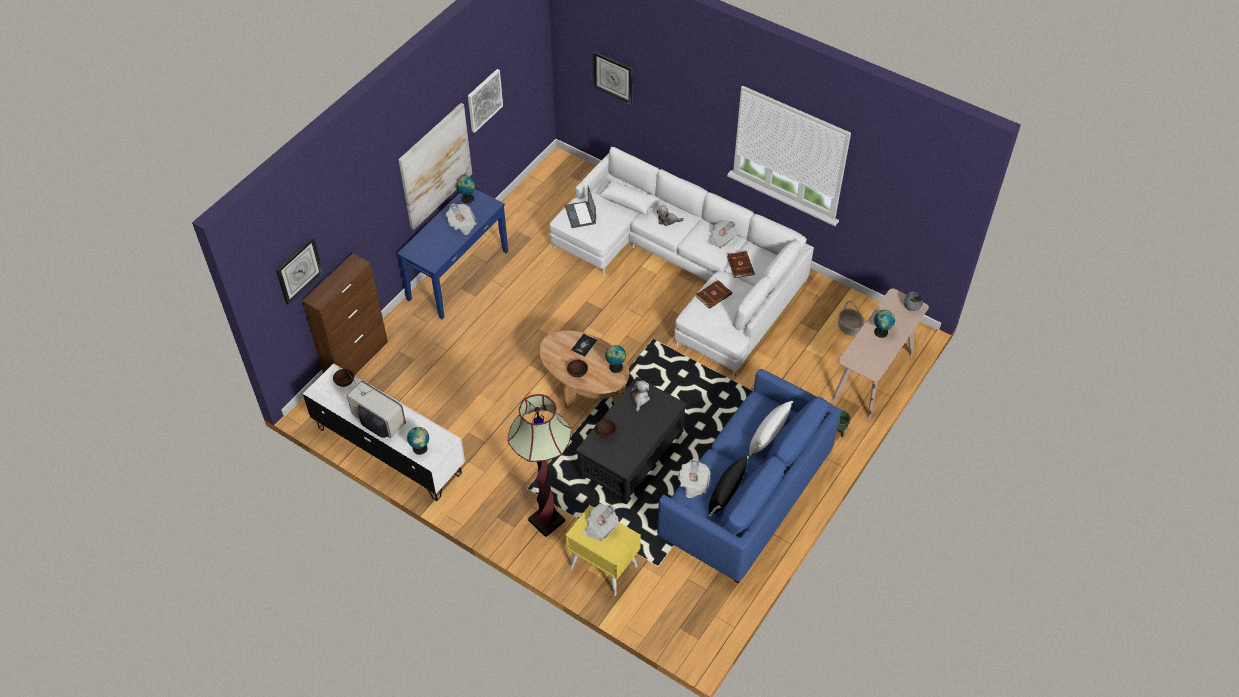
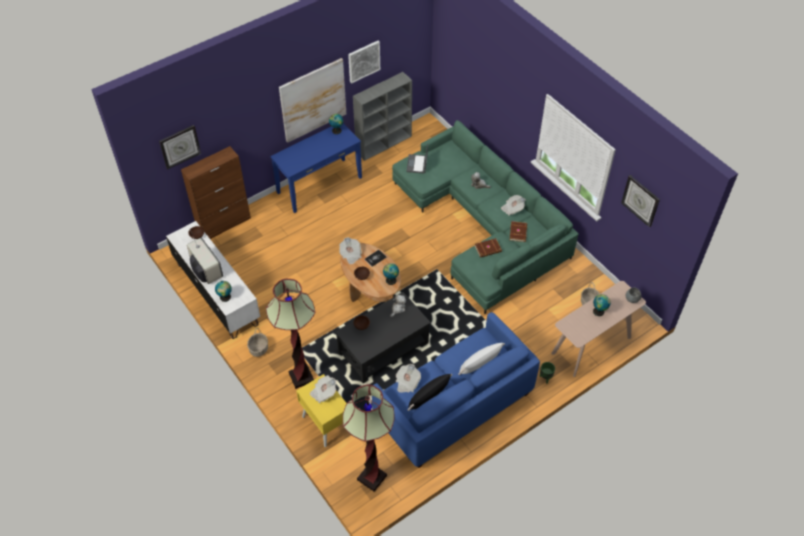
camera: 20 degrees right, 0 degrees up
(462, 224) = (324, 148): newspaper -> newspaper (350, 255)
(476, 503) = (259, 349): none -> basket
(516, 201) = (384, 143): none -> grey bookcase
(613, 77) = (467, 67): wall clock -> wall clock (640, 200)
(628, 202) = (456, 164): white pillow -> none
(684, 270) = (483, 225): white sofa -> green sofa
(688, 613) = (372, 477): none -> floor lamp

